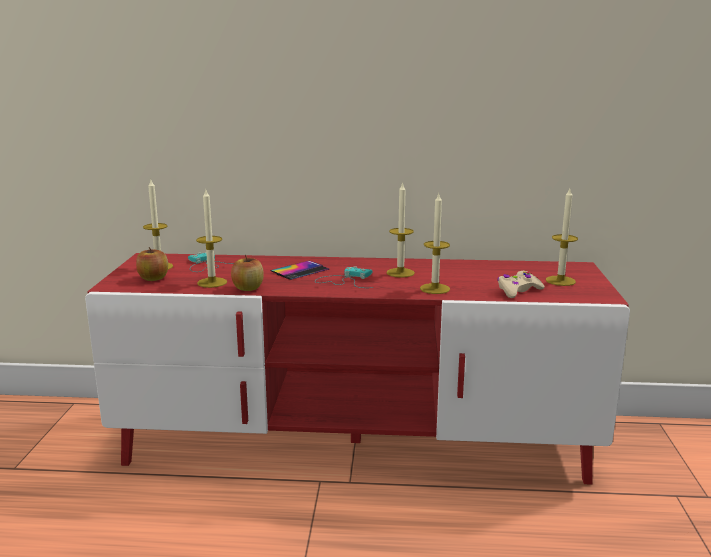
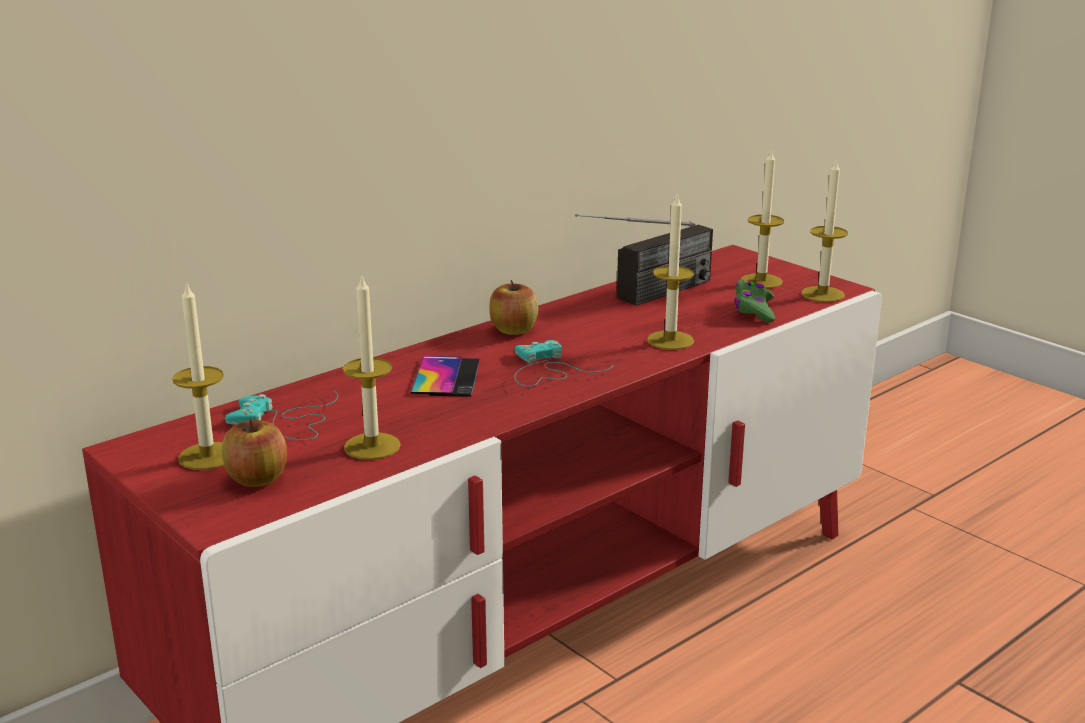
camera: 45 degrees left, 5 degrees up
(248, 288) = (449, 433): apple -> apple (514, 330)
(400, 273) = (579, 332): candle -> candle (822, 294)
(473, 269) = (646, 297): none -> radio
(518, 290) = (754, 310): beige game controller -> green game controller

